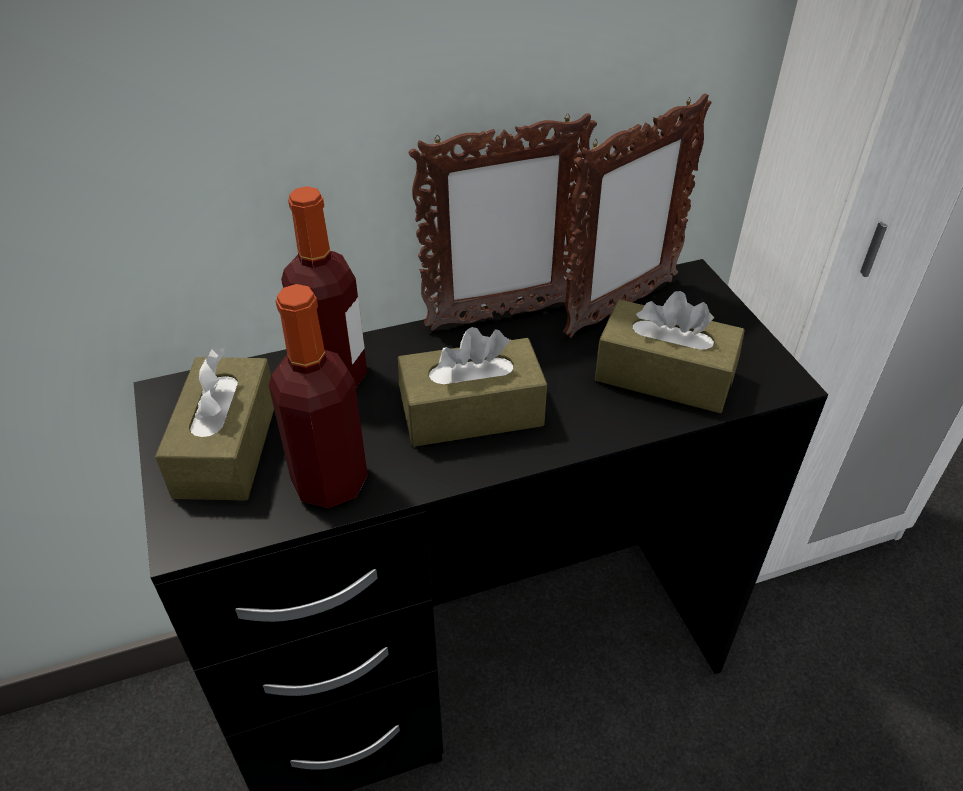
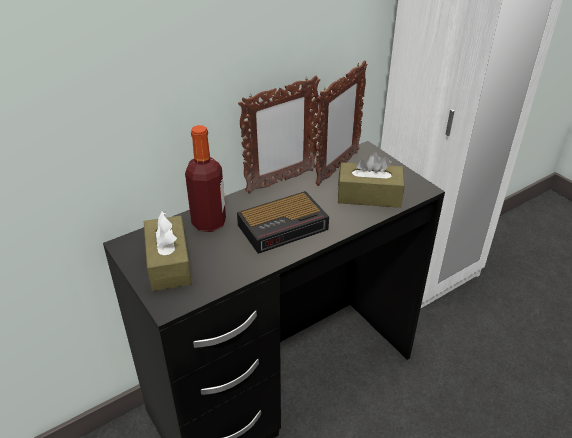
camera: 15 degrees left, 5 degrees down
(330, 482) = (229, 269): bottle -> none
(471, 412) = (284, 226): brown tissue box -> alarm clock

